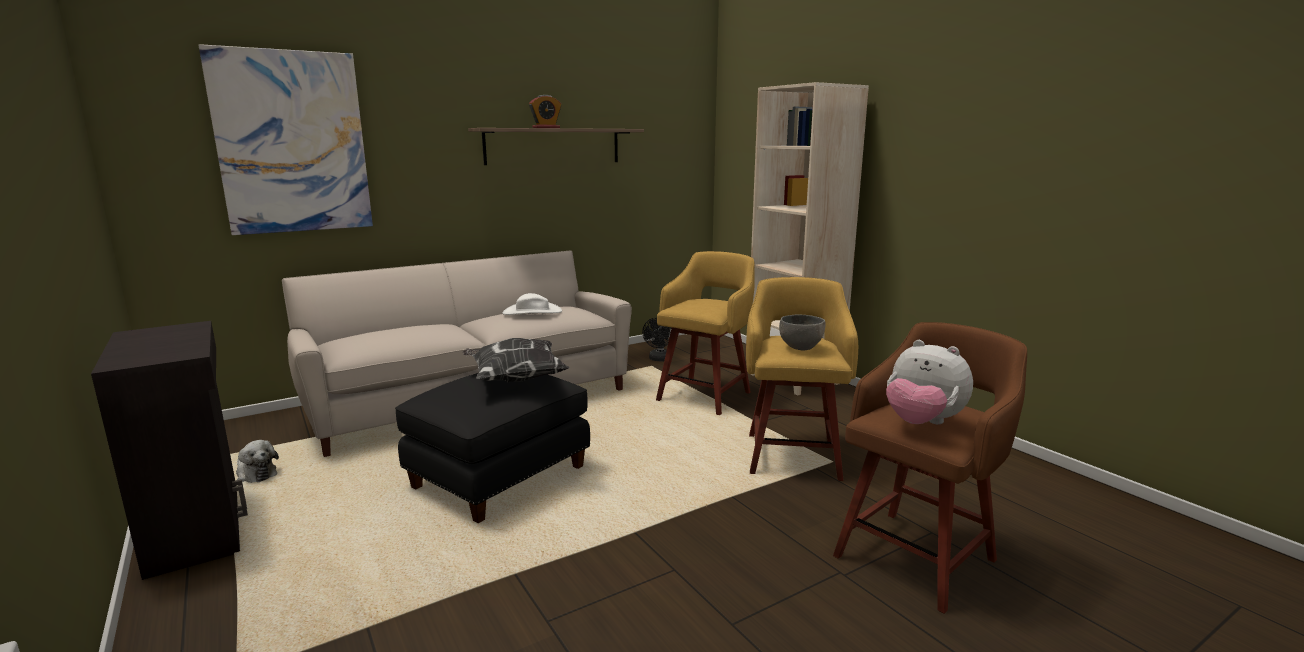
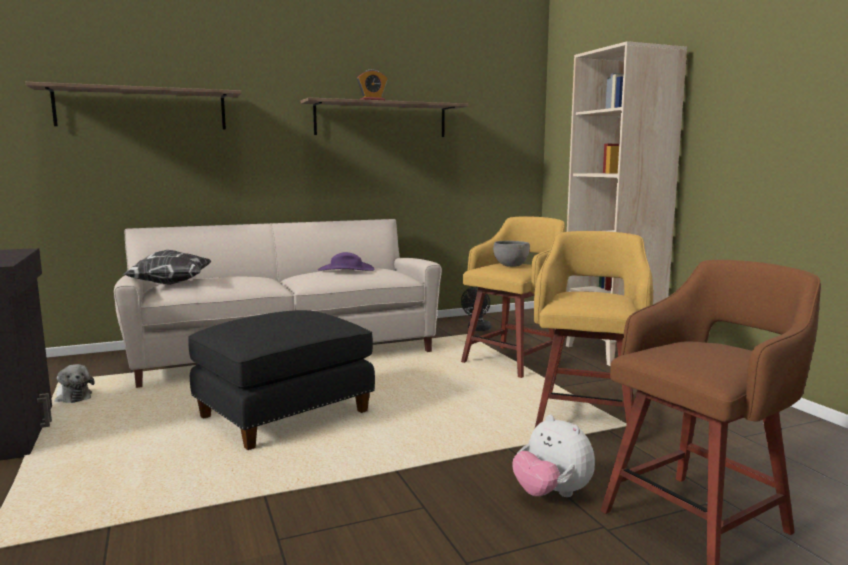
camera: 10 degrees right, 5 degrees down
(292, 143) = (142, 109): picture -> shelf
(515, 379) = (302, 317): pillow -> pillow (169, 284)
(532, 312) = (346, 270): white hat -> purple hat
(801, 347) = (591, 298): grey bowl -> grey bowl (511, 265)
(922, 423) = (693, 359): plush toy -> plush toy (551, 494)

